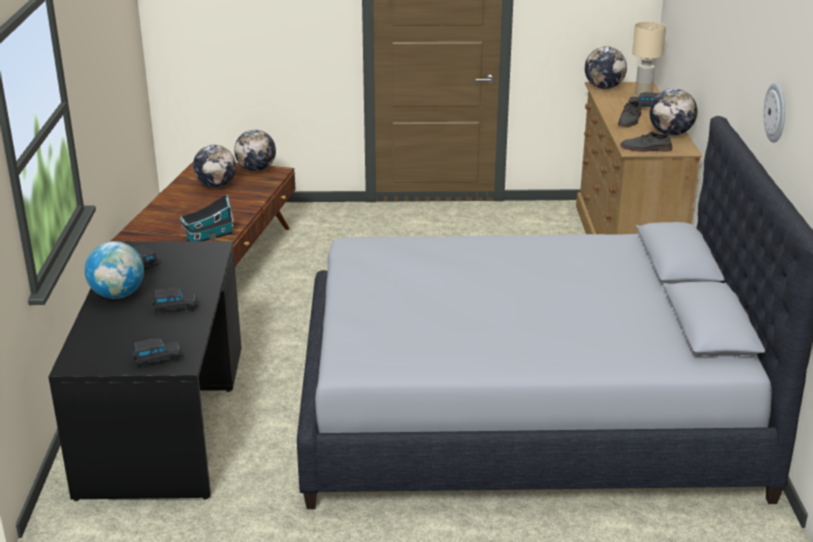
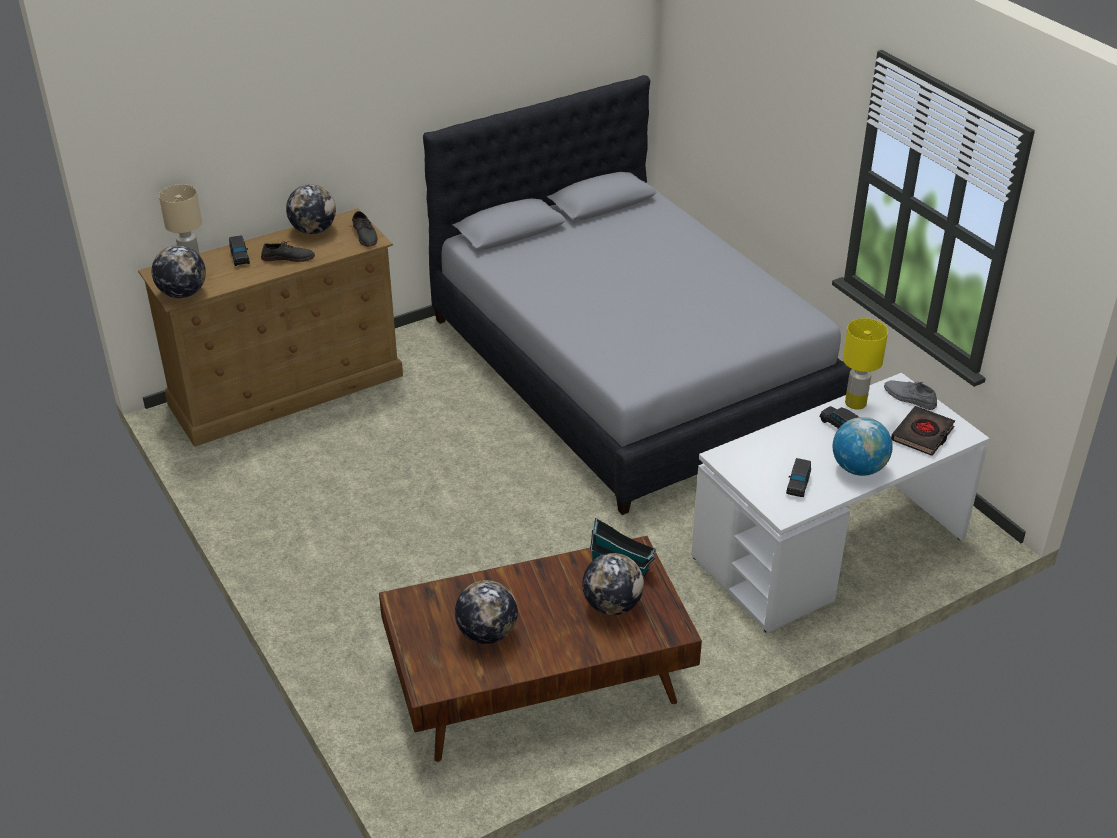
camera: 120 degrees left, 10 degrees up
(105, 343) = (922, 434): none -> black book
(157, 360) = (909, 397): black toy car -> grey shoe
(164, 417) = (829, 548): black desk -> white desk
(190, 328) = (855, 404): none -> yellow table lamp
(256, 169) = (409, 623): globe -> globe (612, 605)
(776, 112) = (501, 71): wall clock -> none

